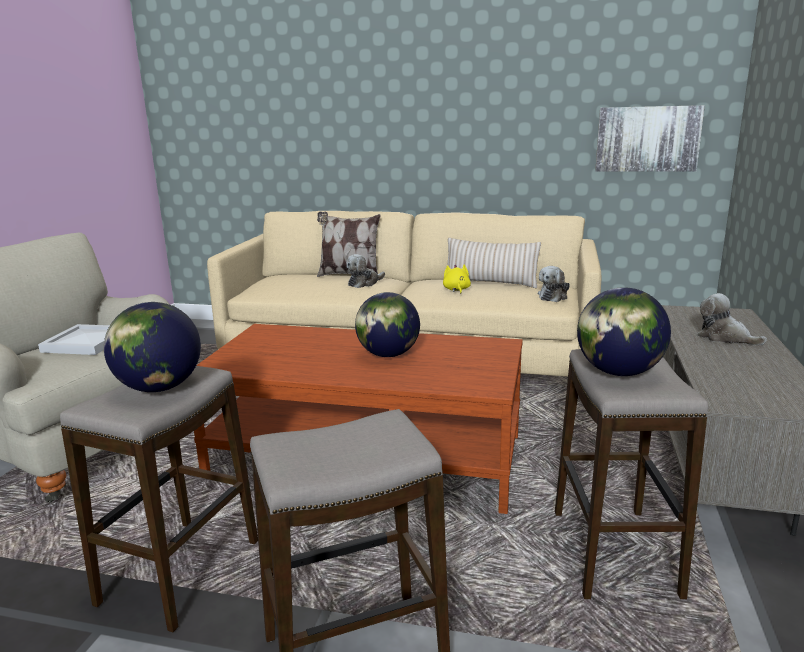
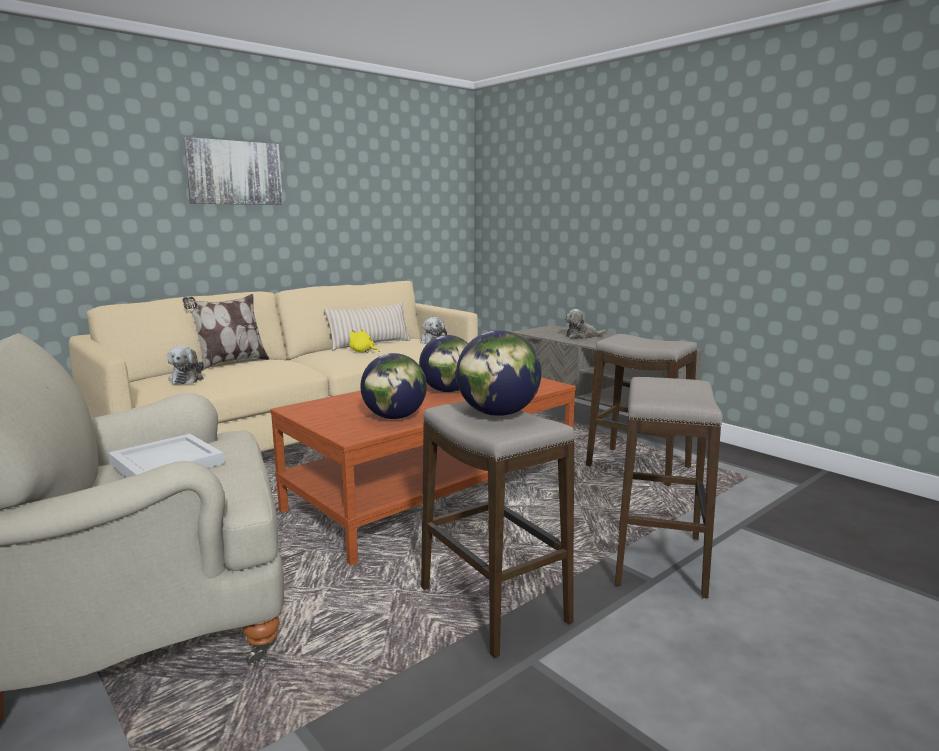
camera: 55 degrees left, 5 degrees down
(364, 283) = (275, 363): plush toy -> plush toy (187, 379)
(618, 372) = (643, 343): globe -> globe (394, 417)
(647, 139) = (427, 220): picture -> picture (234, 173)

